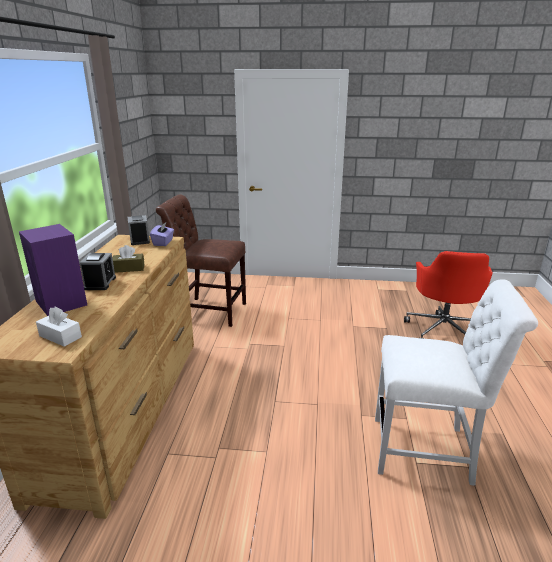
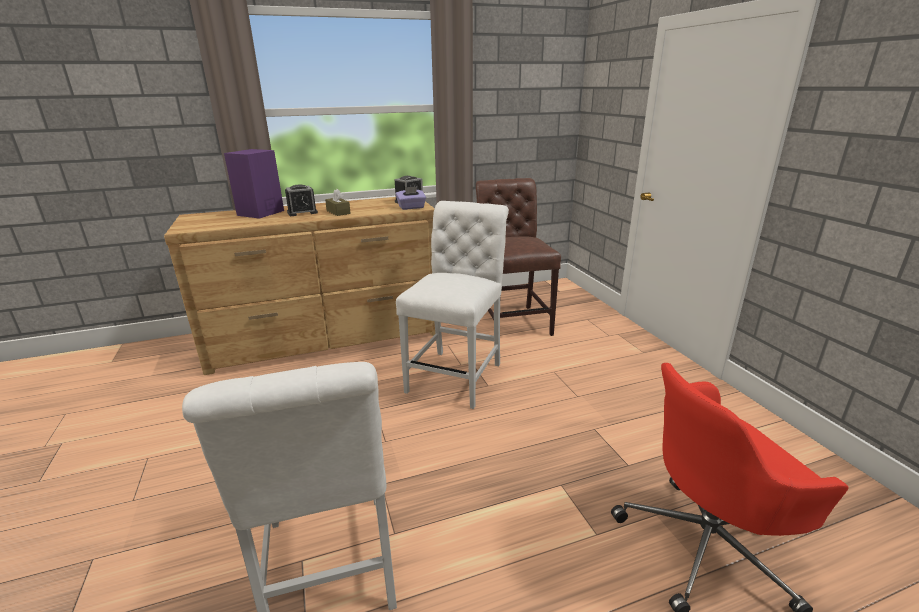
camera: 65 degrees right, 0 degrees up
(60, 336) = (204, 224): white tissue box -> none
(260, 353) = (457, 374): none -> white chair

